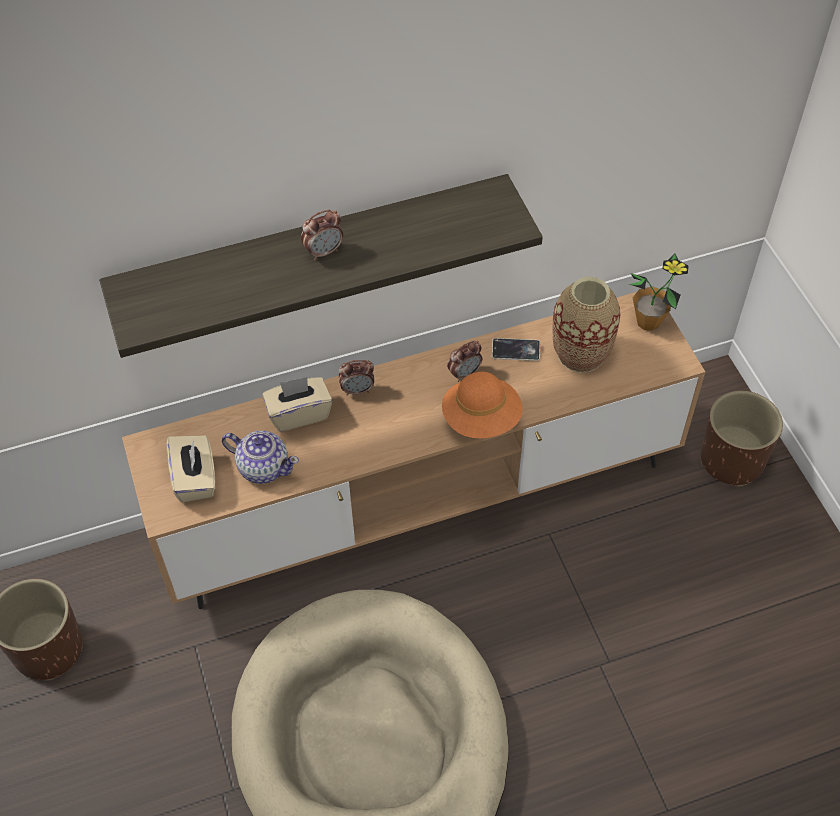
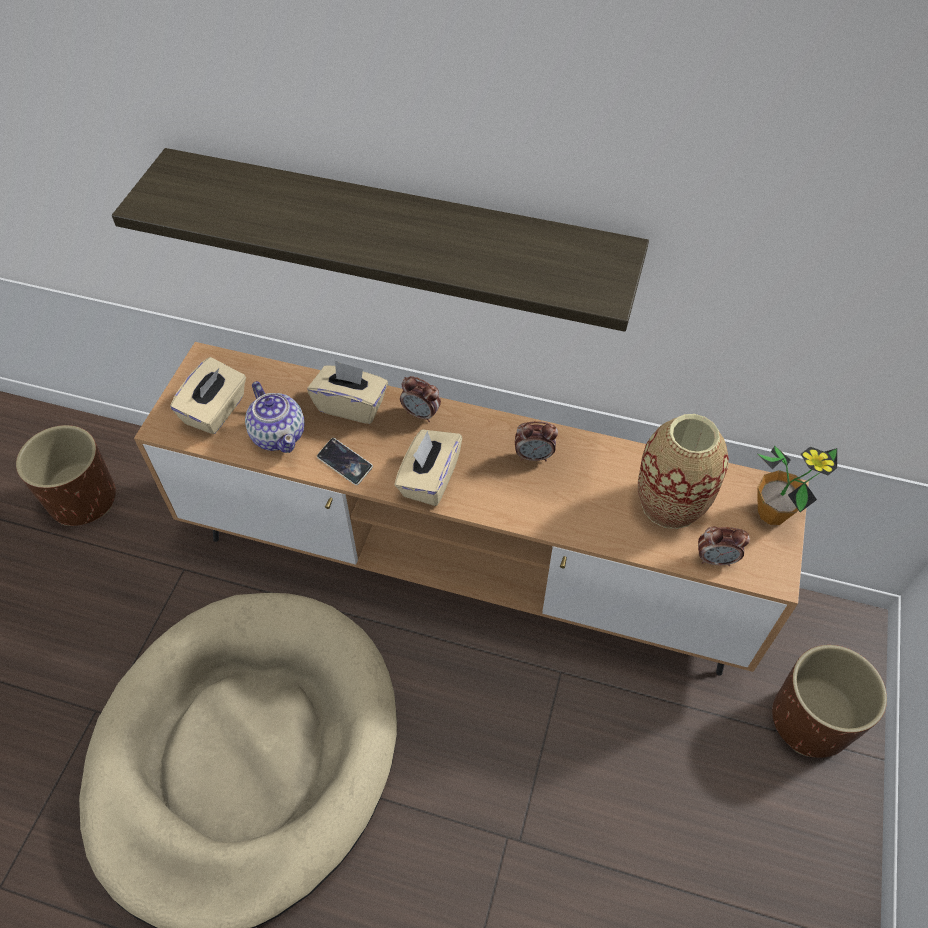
camera: 35 degrees right, 0 degrees up
(324, 252) = (382, 222): alarm clock -> alarm clock (715, 559)
(405, 433) = (429, 479): none -> beige tissue box
(481, 419) = (513, 509): orange hat -> none
(515, 351) = (603, 464): phone -> phone (345, 463)

